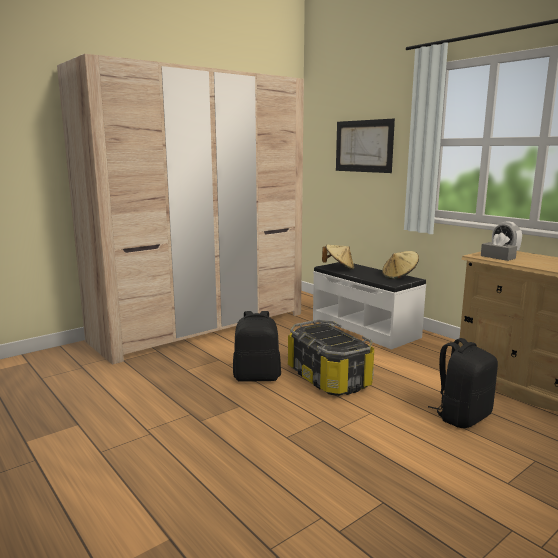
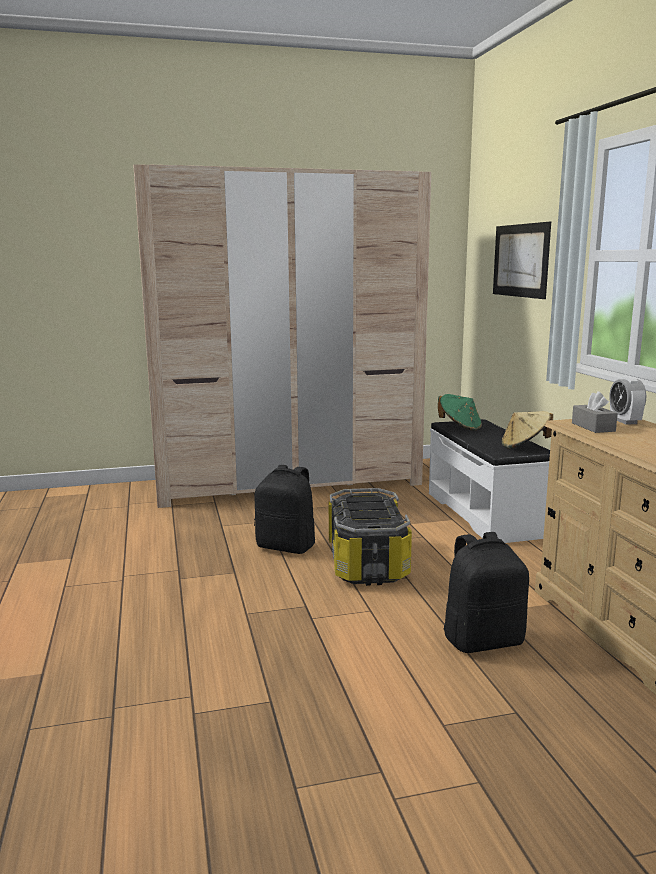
camera: 25 degrees right, 0 degrees up
(339, 268) = (459, 427): beige hat -> green hat

